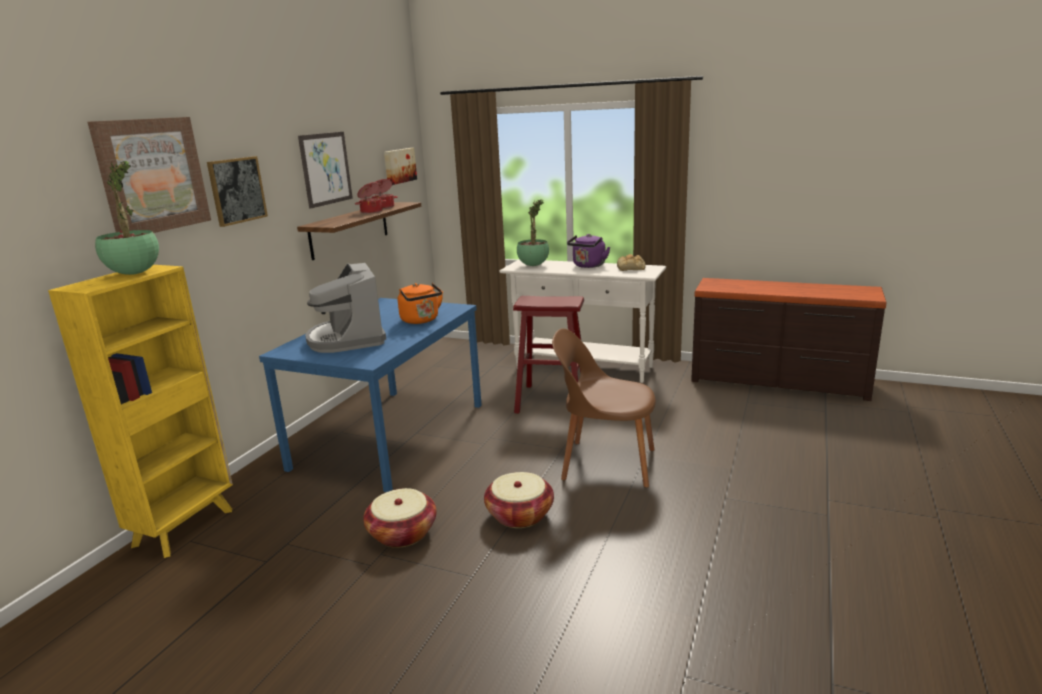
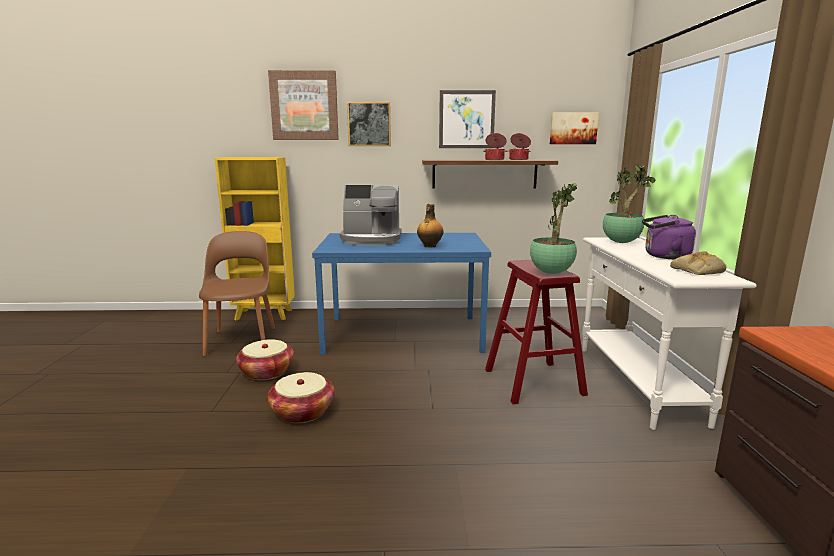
camera: 65 degrees right, 5 degrees down
(134, 273) = (259, 157): potted plant -> potted plant (551, 272)
(347, 339) = (371, 240): coffee machine -> coffee machine turned 135 degrees counterclockwise
(421, 320) = (429, 246): orange kettle -> bottle
(605, 463) = (418, 439): brown chair -> brown chair (242, 340)

